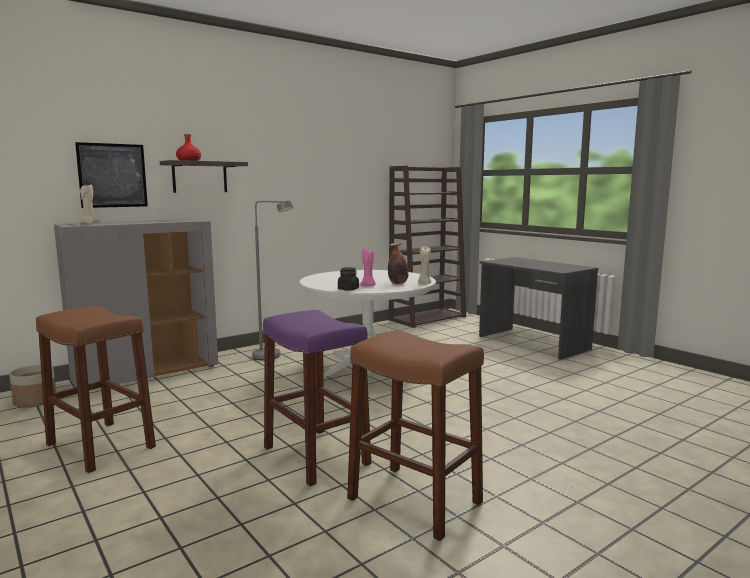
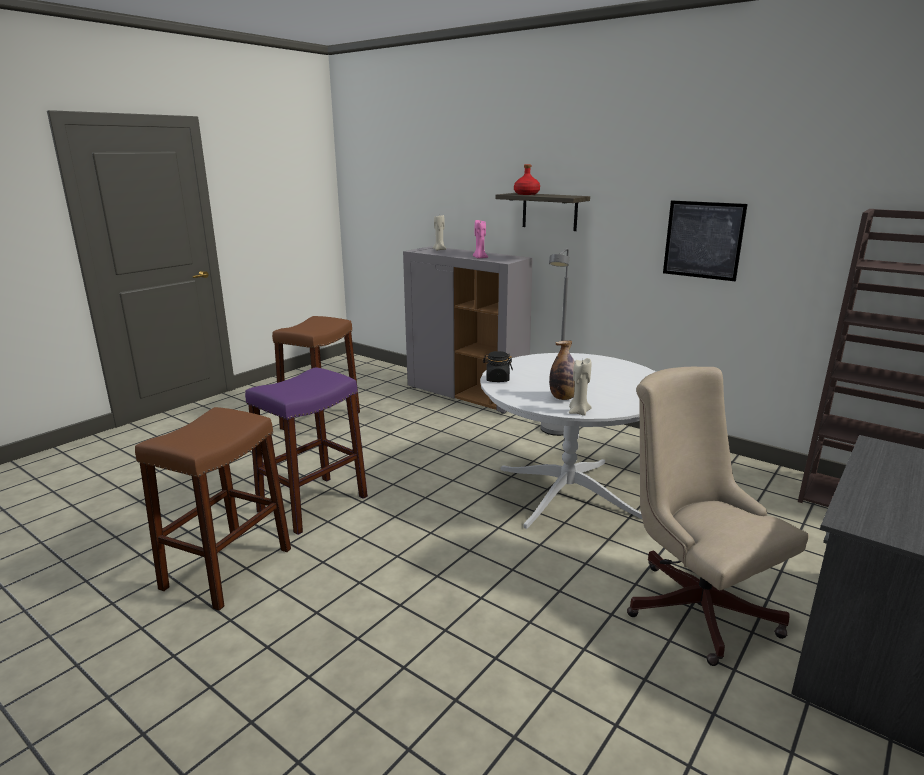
camera: 75 degrees right, 10 degrees up
(35, 401) = (390, 379): planter -> none
(112, 175) = (476, 206): picture -> picture (703, 240)
(368, 286) = (529, 385): pink candle -> pink candle (479, 258)
(497, 361) = (694, 603): none -> beige office chair

